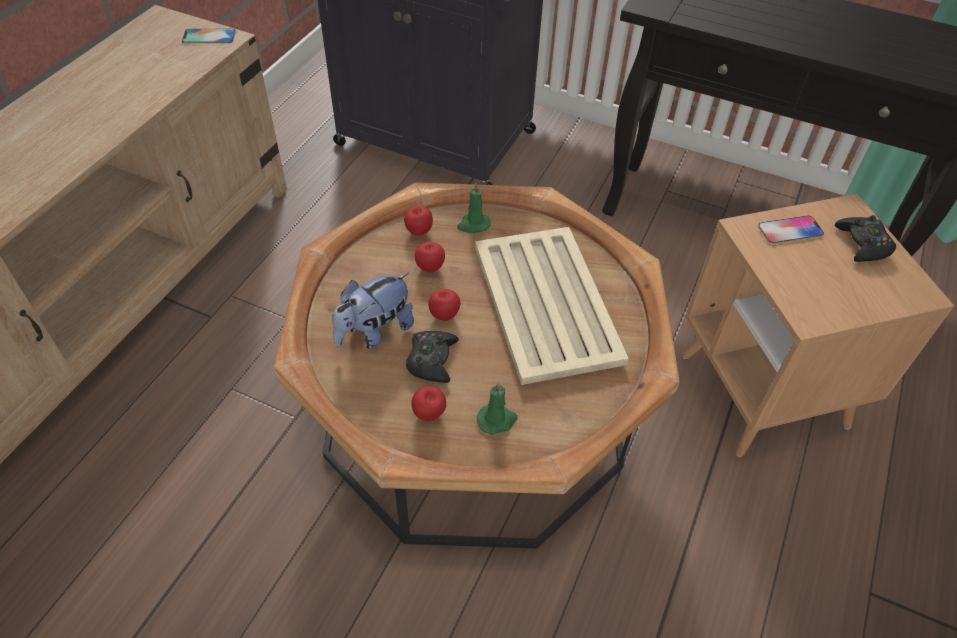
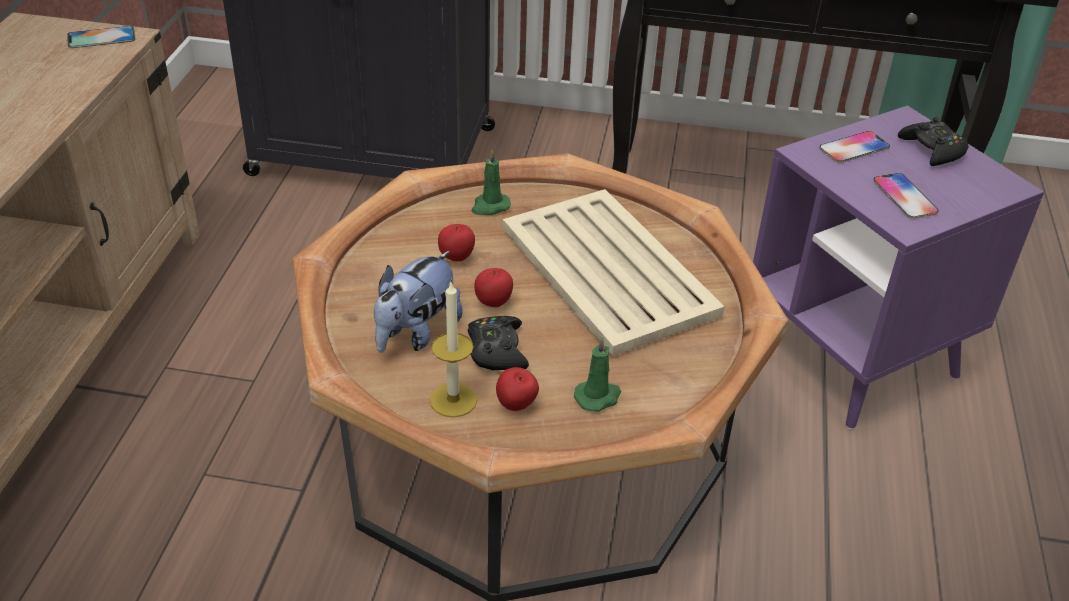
camera: 15 degrees left, 10 degrees down
(382, 399) = (453, 400): none -> candle
(419, 232) = (427, 223): apple -> none
(763, 391) = (852, 357): brown side table -> purple side table
(818, 289) = (904, 197): none -> phone

